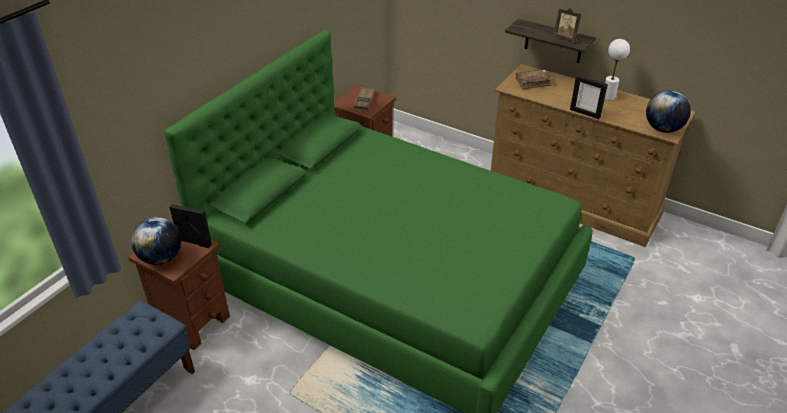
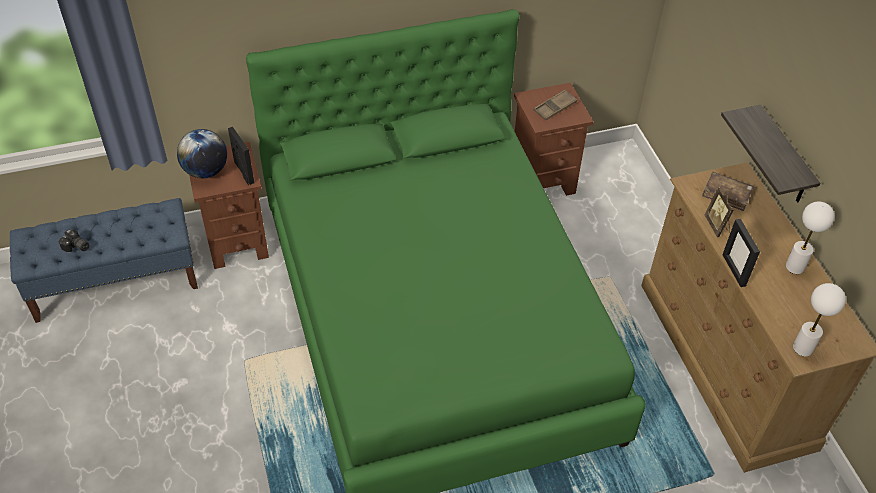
camera: 40 degrees right, 10 degrees up
(86, 386) = (76, 247): none -> camera
(565, 38) = (779, 164): picture frame -> picture frame (717, 226)
(663, 129) = (802, 348): globe -> white table lamp

